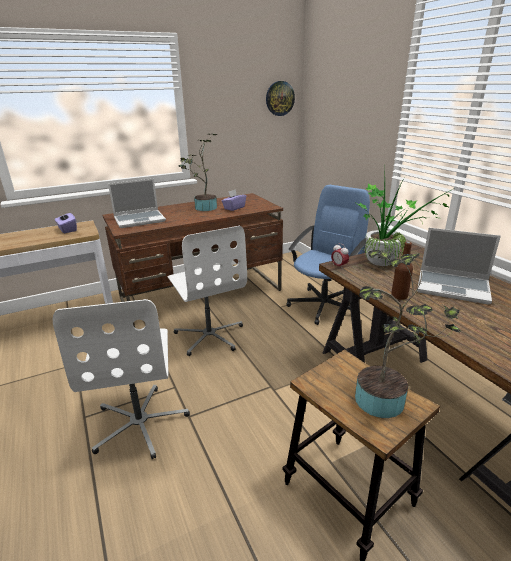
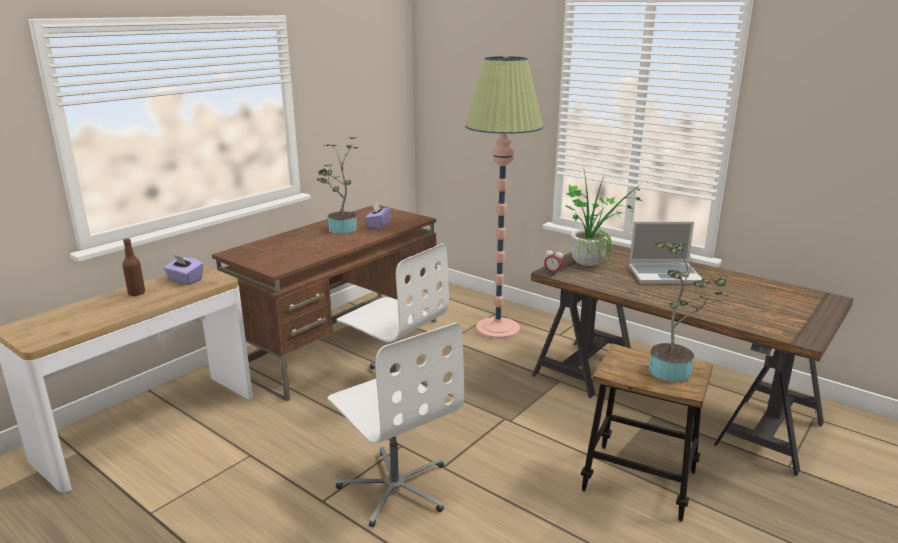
camera: 25 degrees left, 5 degrees down
(140, 220) = (278, 254): laptop -> none
(279, 98) = (391, 85): wall clock -> none
(324, 305) = (497, 328): blue office chair -> floor lamp
(399, 296) = (629, 289): brown bottle -> brown bottle (136, 293)

